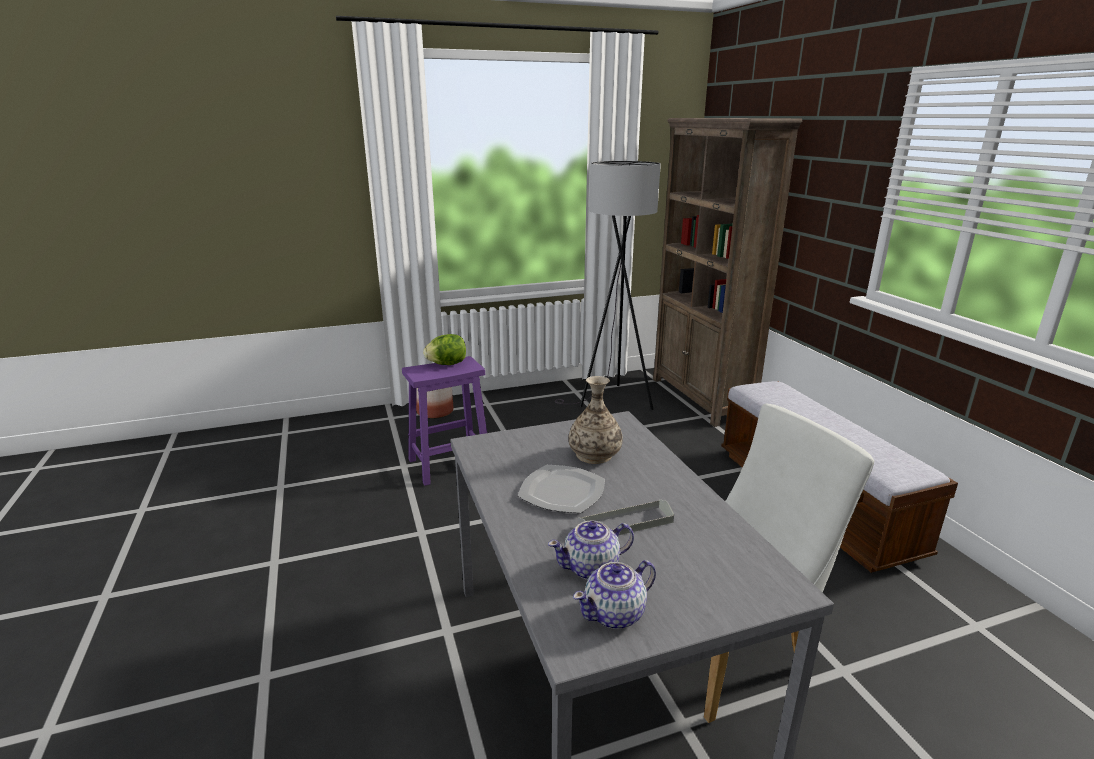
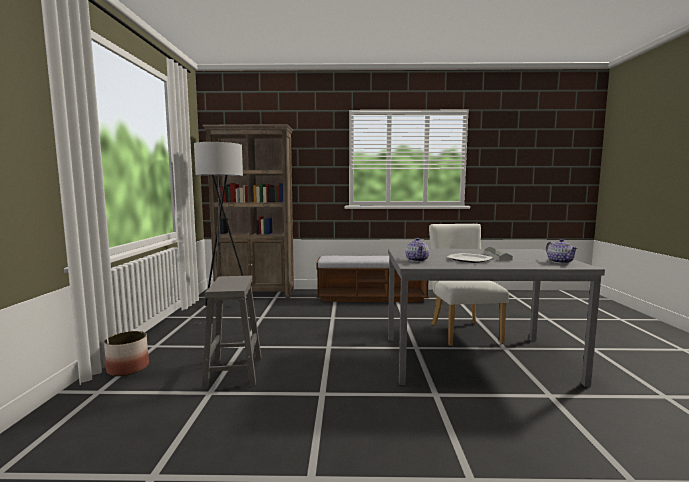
camera: 70 degrees left, 15 degrees down
(447, 364) = (224, 281): lettuce -> none
(451, 463) = (234, 371): purple stool -> grey stool
(592, 568) = (531, 261): teapot -> teapot (417, 260)
(594, 454) = (433, 254): vase -> none

